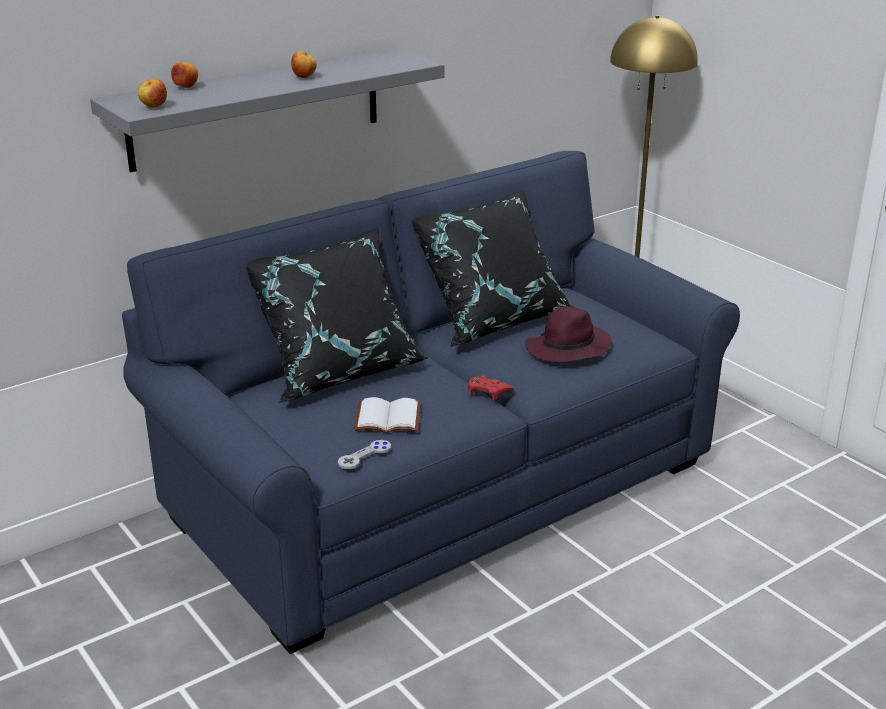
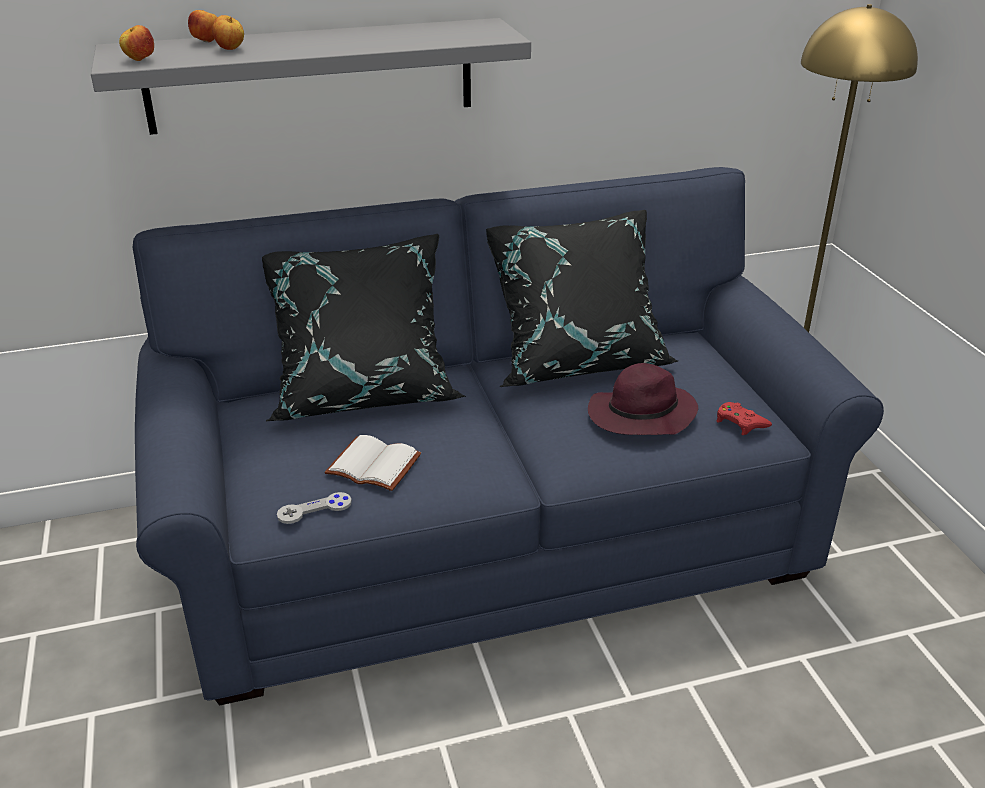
camera: 20 degrees right, 5 degrees up
(304, 77) = (349, 42): apple -> apple (231, 49)
(488, 392) = (511, 454): red game controller -> red game controller (740, 423)

